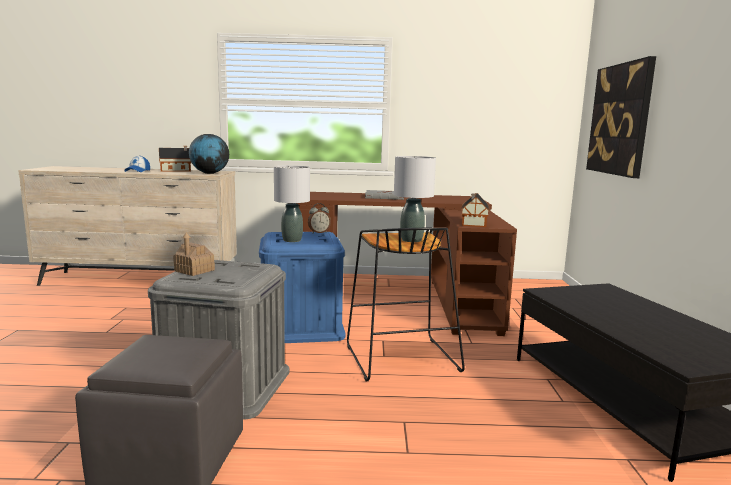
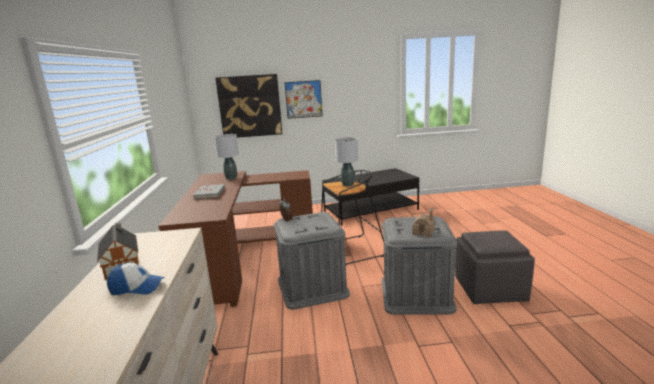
camera: 95 degrees left, 5 degrees up
(209, 173) = (172, 237): globe -> none
(291, 240) = (319, 224): grey table lamp -> grey table lamp (231, 178)
(301, 326) = (312, 287): blue storage box -> grey storage box
(473, 223) = (296, 176): toy house -> none
(677, 110) = (303, 99): none -> picture

